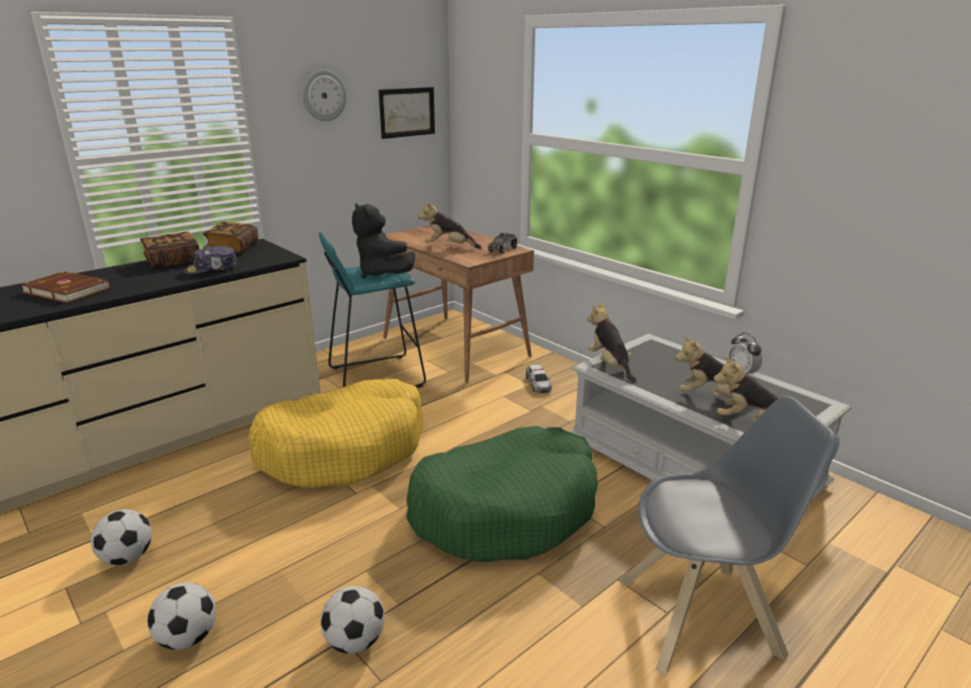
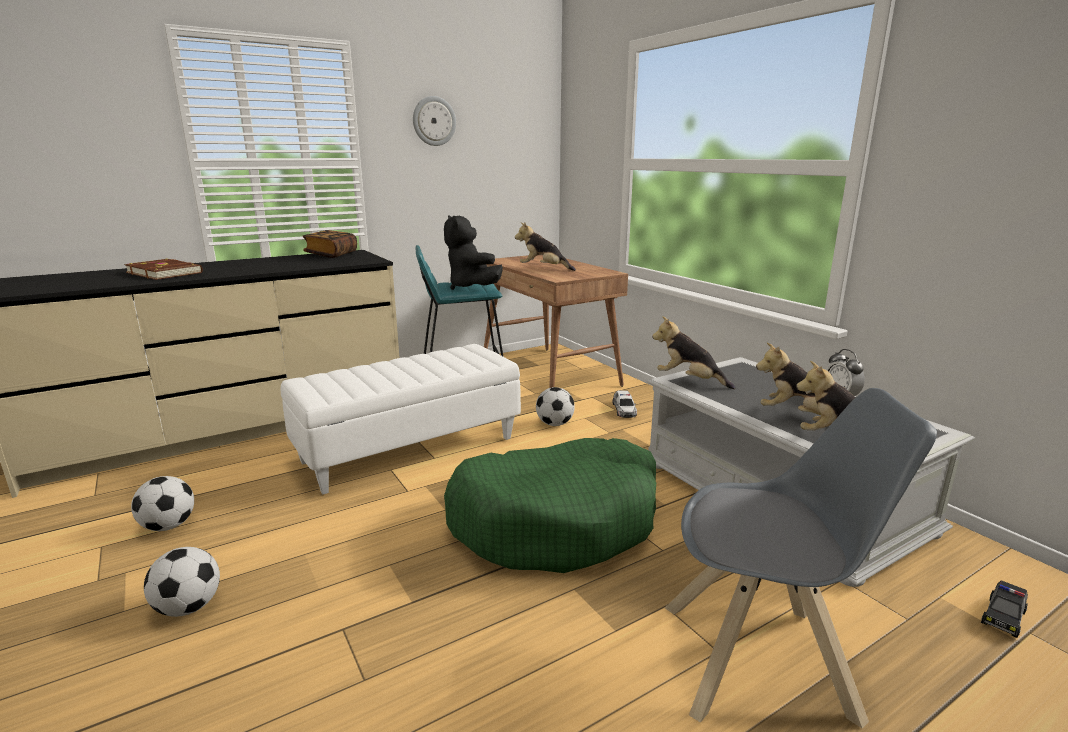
camera: 10 degrees right, 5 degrees down
(173, 261) = (272, 260): book -> none
(212, 269) = (301, 265): cap -> none
(344, 449) = (410, 451): yellow dog bed -> white ottoman
(355, 641) = (352, 634): football -> football (554, 424)
(407, 112) = (516, 144): picture -> none
(502, 249) = (596, 272): toy car -> toy car (1003, 617)
(610, 365) = (689, 381): plush toy -> plush toy turned 45 degrees counterclockwise

